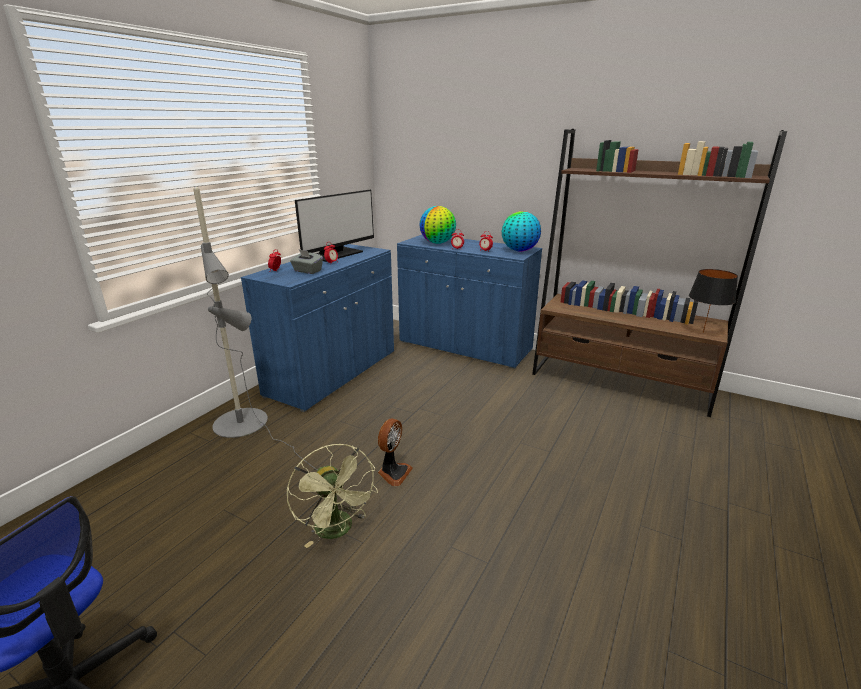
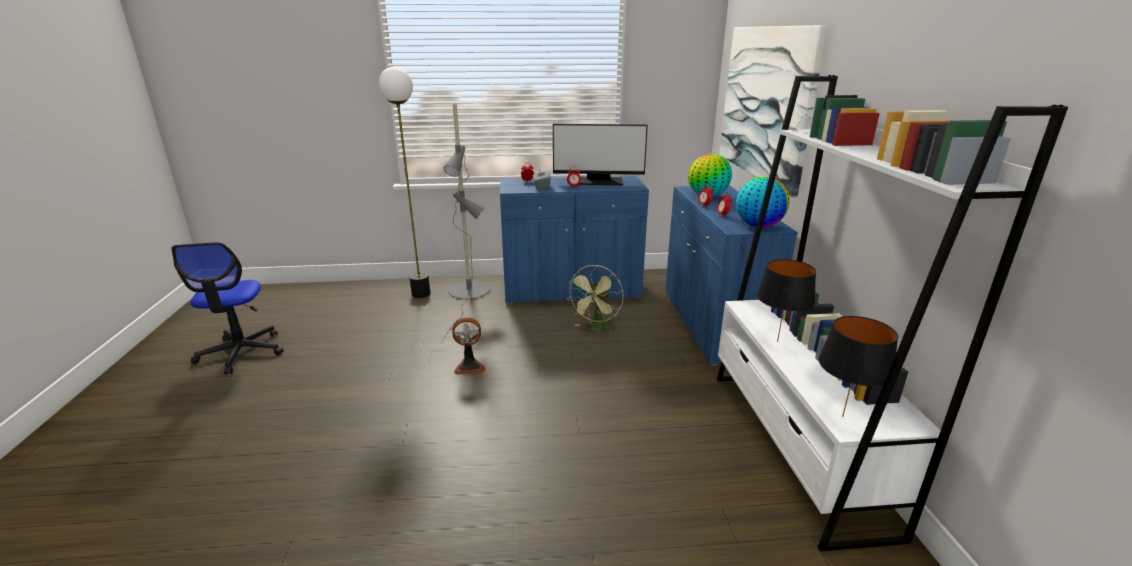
camera: 55 degrees right, 0 degrees up
(191, 456) = (421, 294): none -> floor lamp
(338, 531) = (391, 371): green fan -> green fan (596, 329)
(465, 159) = (765, 103): none -> picture
(609, 316) = (776, 341): none -> black table lamp
(620, 383) = (795, 446): brown bookcase -> white bookcase

